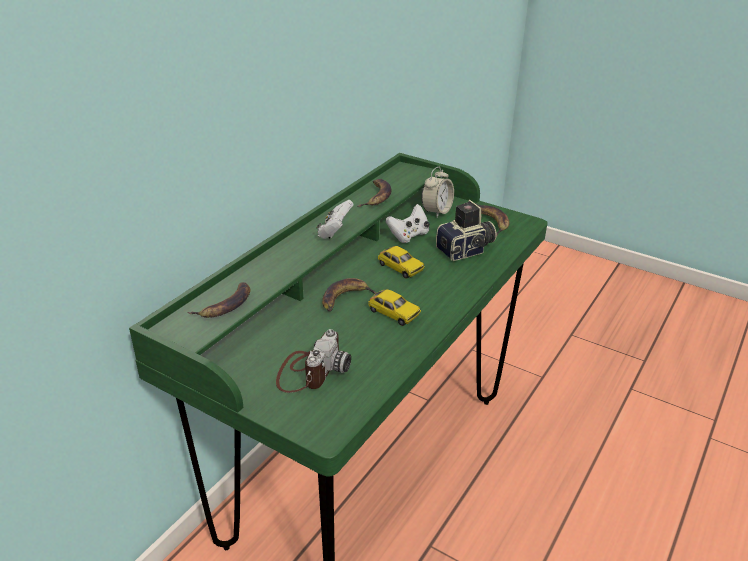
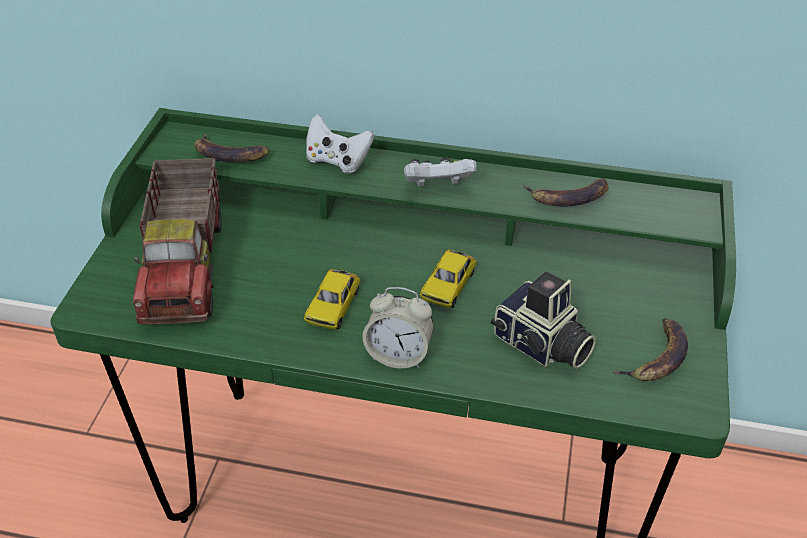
camera: 70 degrees right, 10 degrees up
(310, 371) = (187, 266): camera -> toy truck
(345, 298) = (343, 254): banana -> none
(408, 236) = (541, 273): white game controller -> white game controller (337, 161)
(436, 211) = (640, 286): alarm clock -> alarm clock (398, 355)

